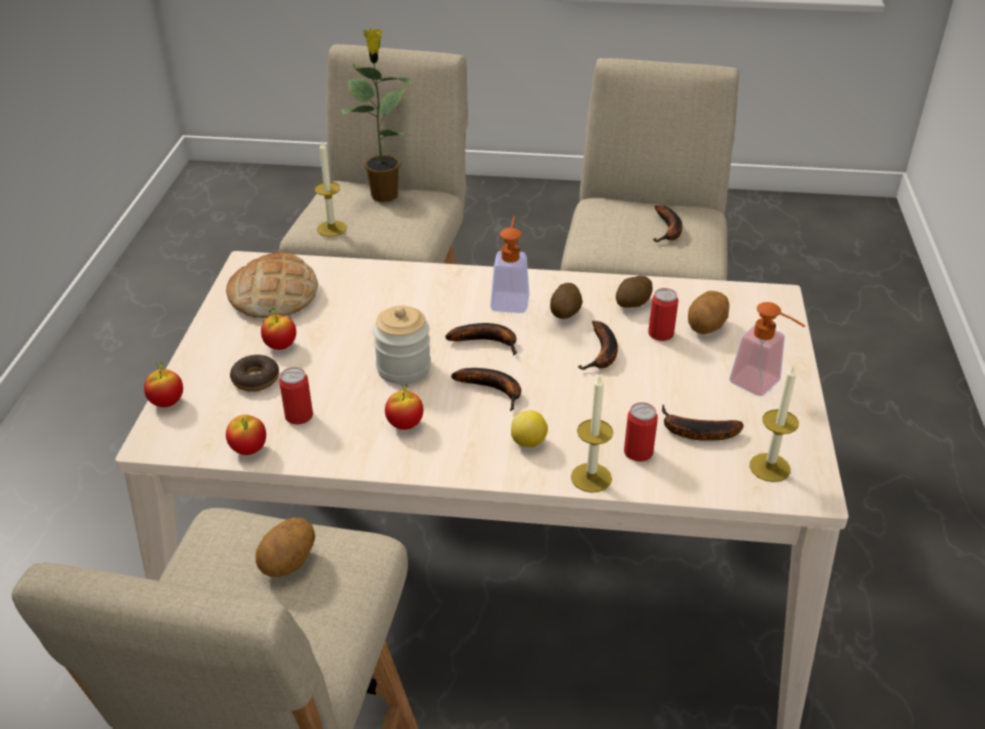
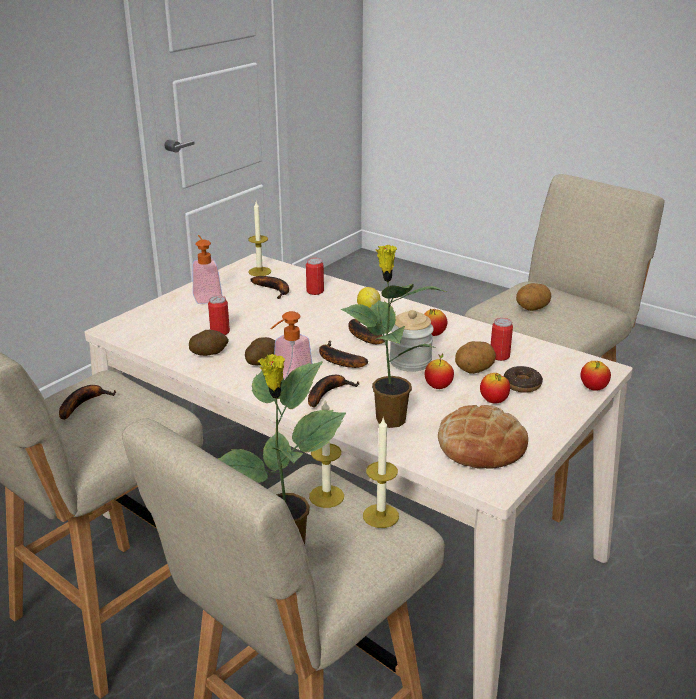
camera: 150 degrees left, 10 degrees down
(249, 450) = (540, 348): apple -> apple (438, 387)
(377, 292) = (389, 418): none -> potted plant
(591, 477) = (351, 290): candle -> candle (326, 496)
(602, 353) = (271, 333): banana -> banana (327, 393)
(706, 327) = (186, 327): potato -> potato (473, 370)

